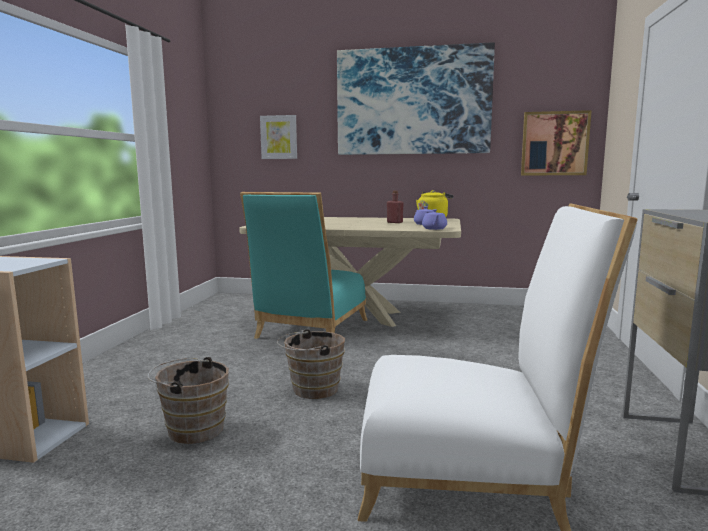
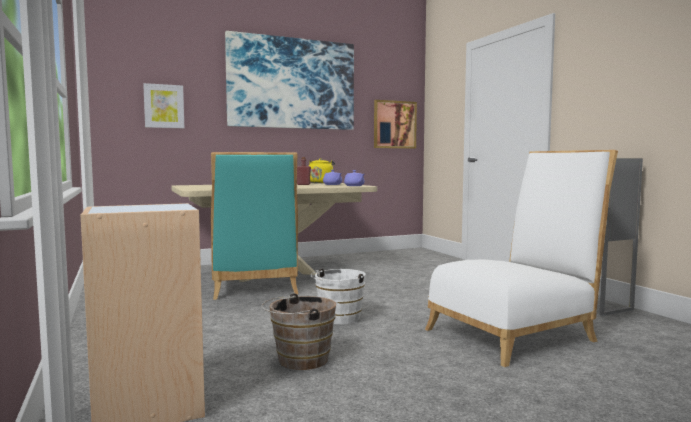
camera: 35 degrees left, 5 degrees down
(311, 389) = (338, 319): brown bucket -> white bucket

